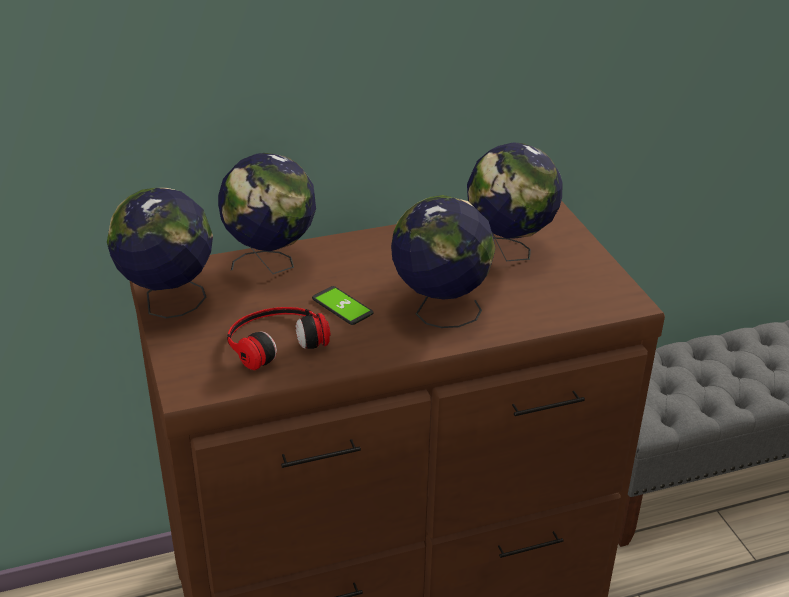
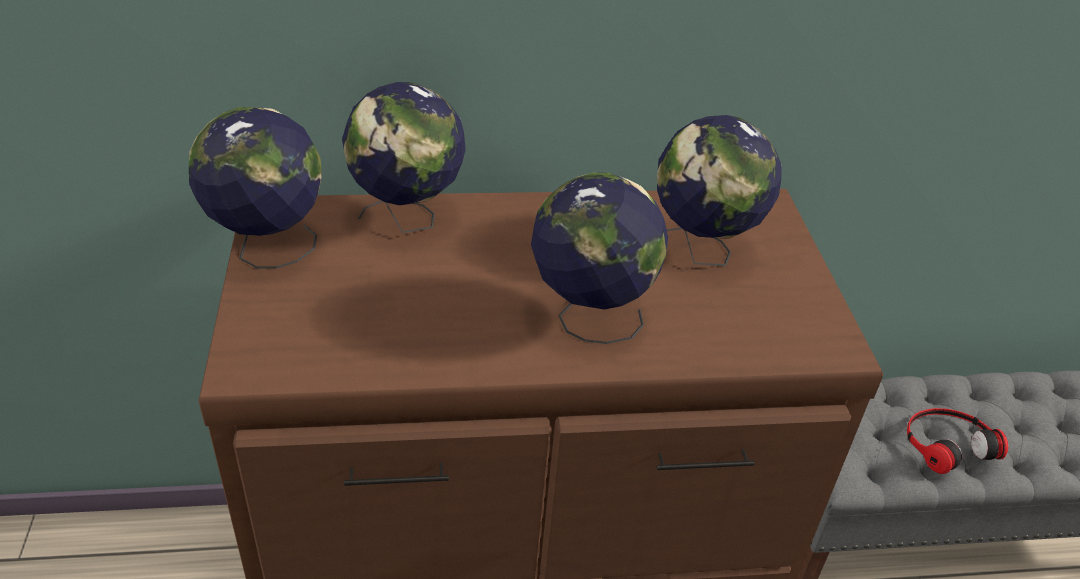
camera: 10 degrees right, 5 degrees up
(275, 340) = (373, 321): headphones -> headphones (947, 442)
(342, 306) = (471, 289): phone -> none

